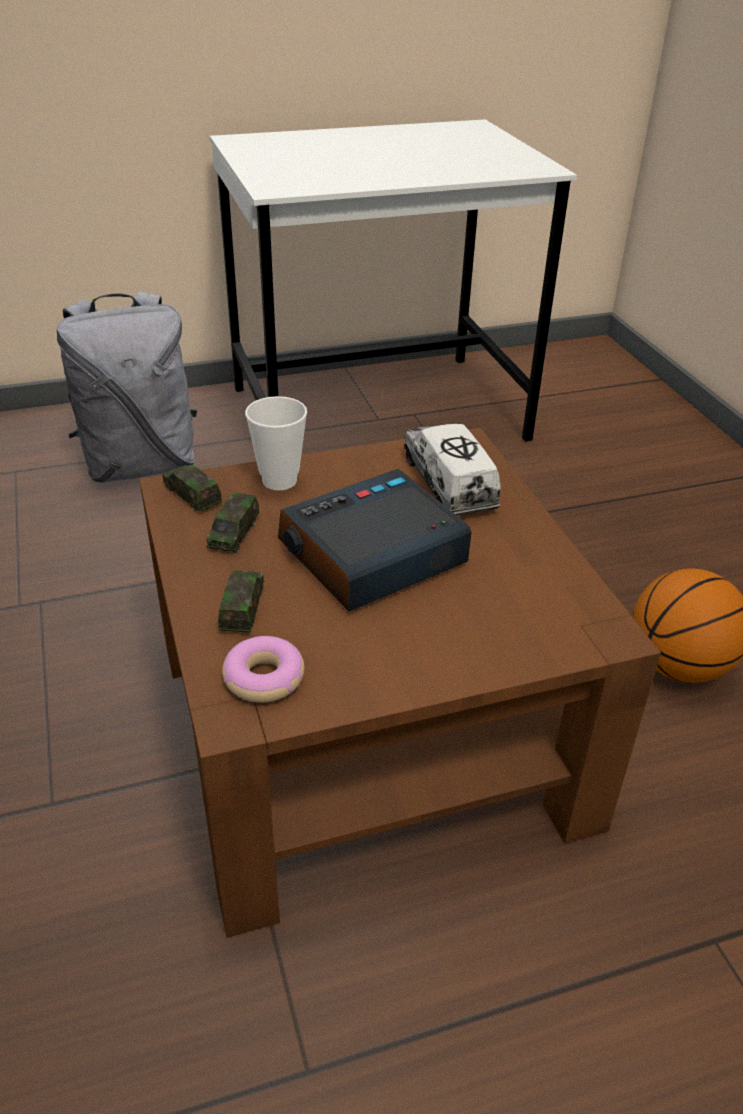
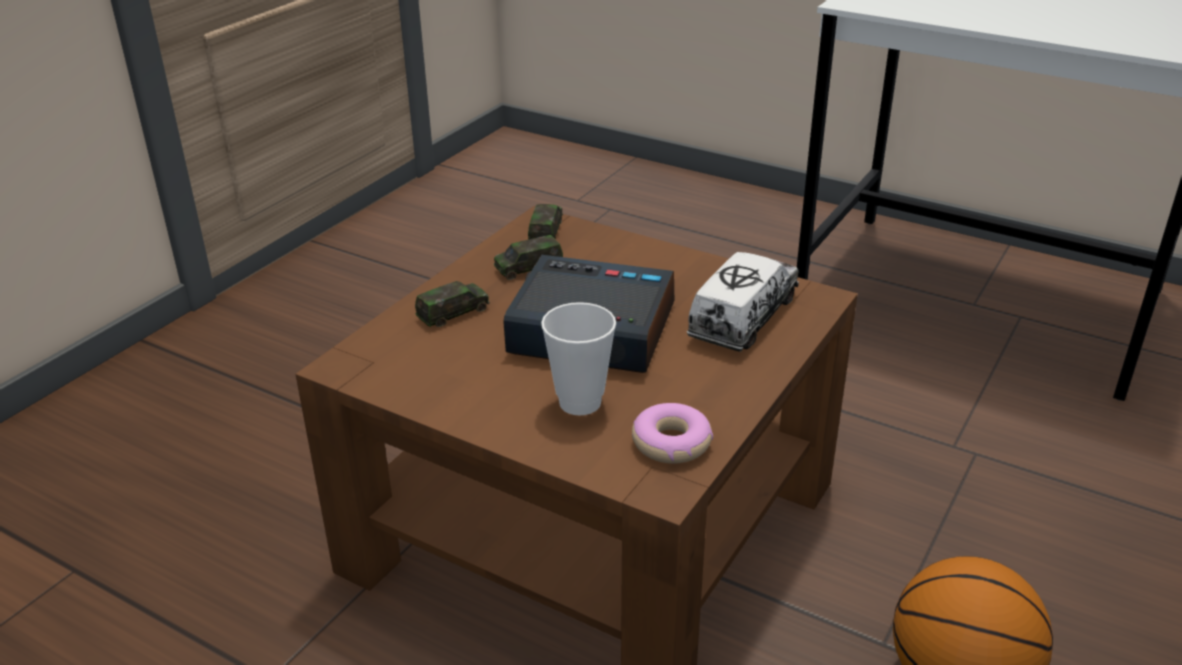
camera: 50 degrees right, 5 degrees down
(141, 465) = (704, 245): grey backpack -> none
(264, 678) = (395, 357): donut -> donut (671, 443)
(279, 480) = (619, 251): cup -> cup (580, 402)

